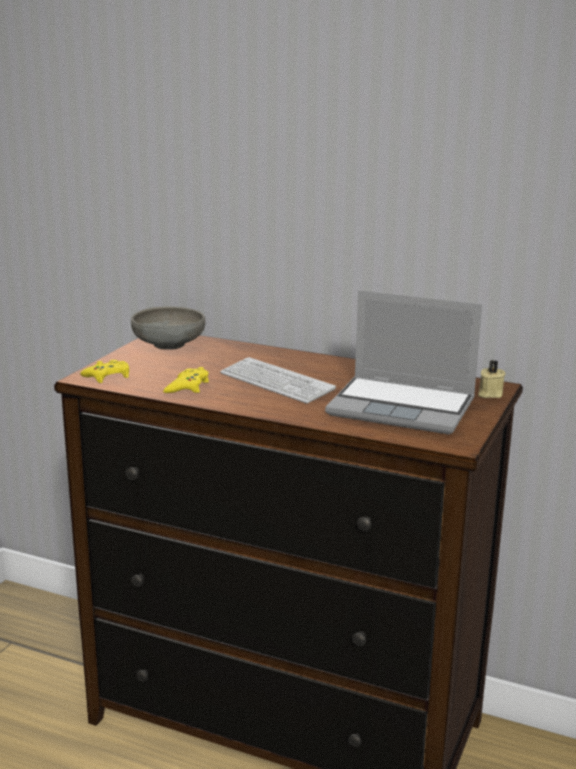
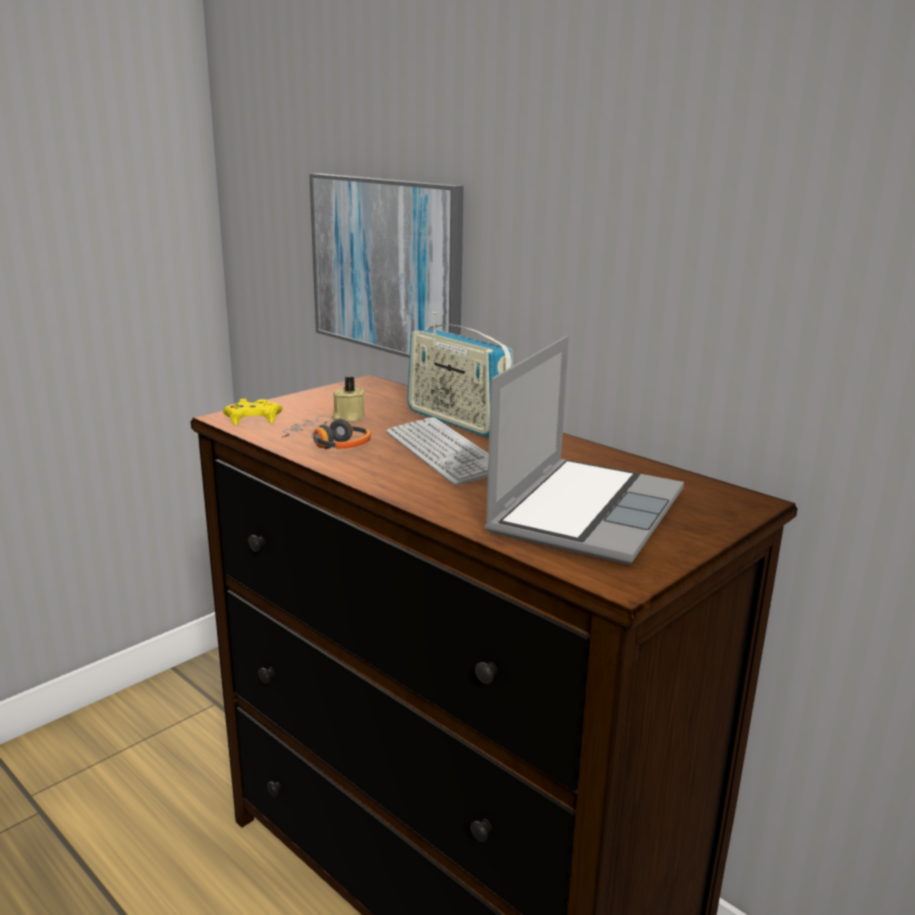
camera: 20 degrees right, 0 degrees up
(166, 239) = (387, 266): none -> picture
(168, 345) = (363, 393): grey bowl -> none
(187, 387) = (329, 443): yellow game controller -> headphones
(262, 357) = (458, 420): none -> radio
(404, 407) = (585, 511): laptop -> laptop turned 105 degrees counterclockwise
(489, 394) = (732, 511): beige candle -> beige candle (348, 417)

